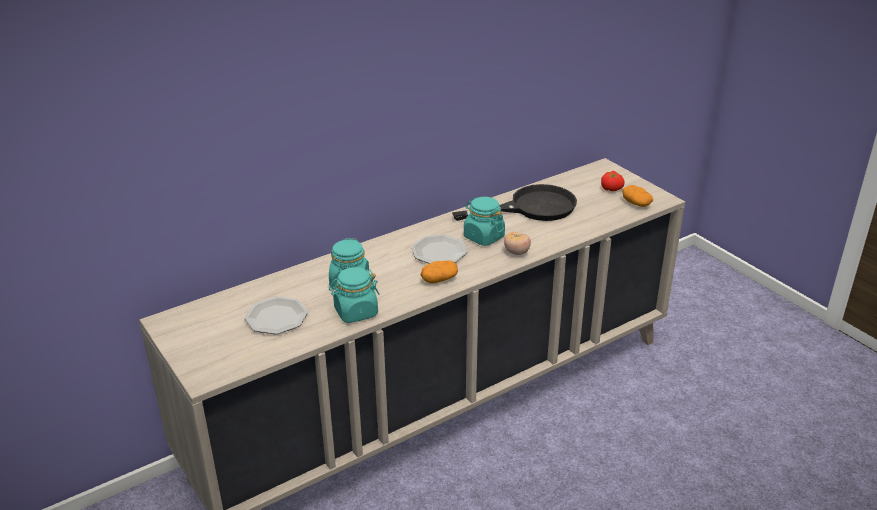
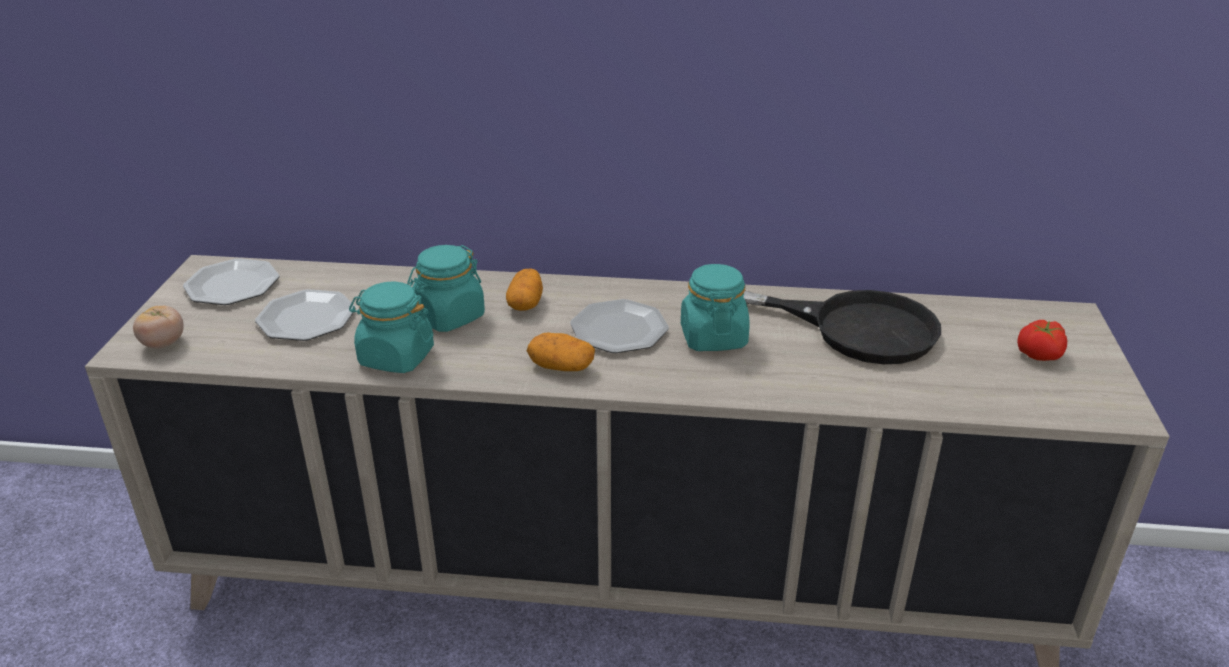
camera: 40 degrees right, 0 degrees up
(200, 322) = (231, 285): none -> plate
(516, 252) = (729, 382): tomato -> tomato (163, 344)
(636, 203) = (1054, 398): potato -> potato (525, 303)

